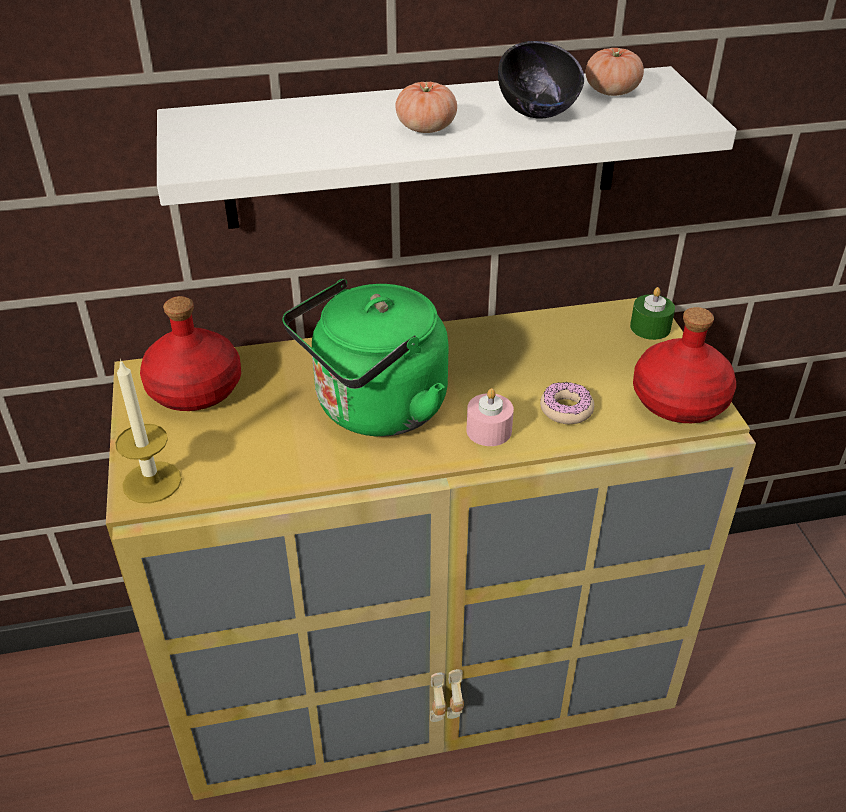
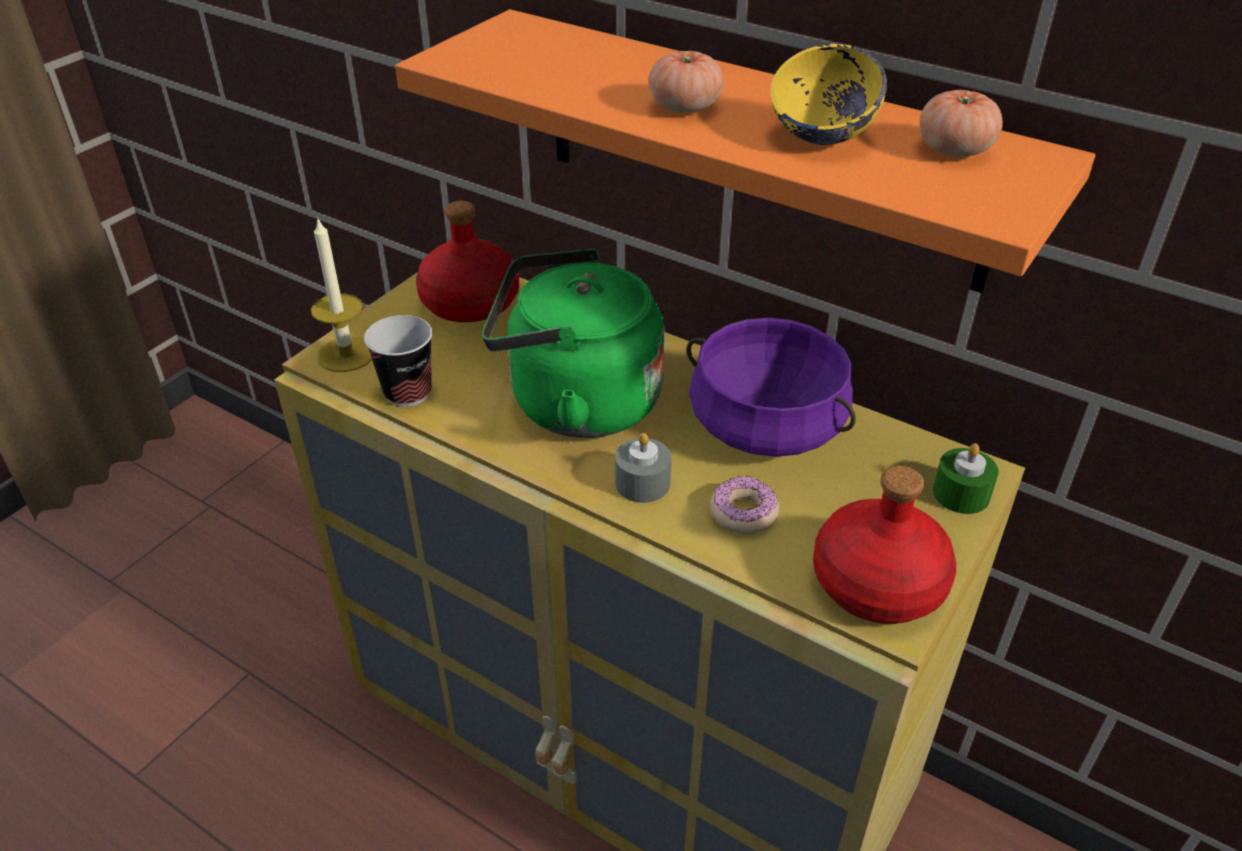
camera: 45 degrees right, 0 degrees up
(247, 477) = (408, 392): none -> cup
(424, 149) = (758, 148): white shelf -> orange shelf
(489, 430) = (642, 483): pink candle -> grey candle
(506, 353) = (765, 426): none -> purple cooking pot
(537, 113) = (821, 138): black bowl -> yellow bowl

